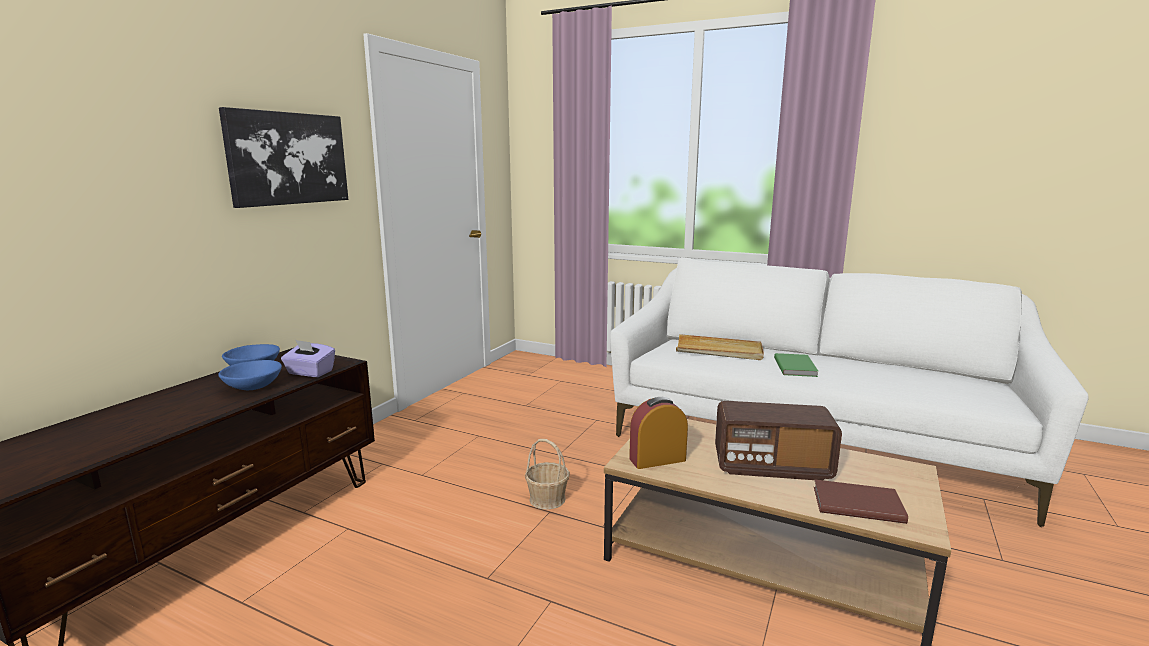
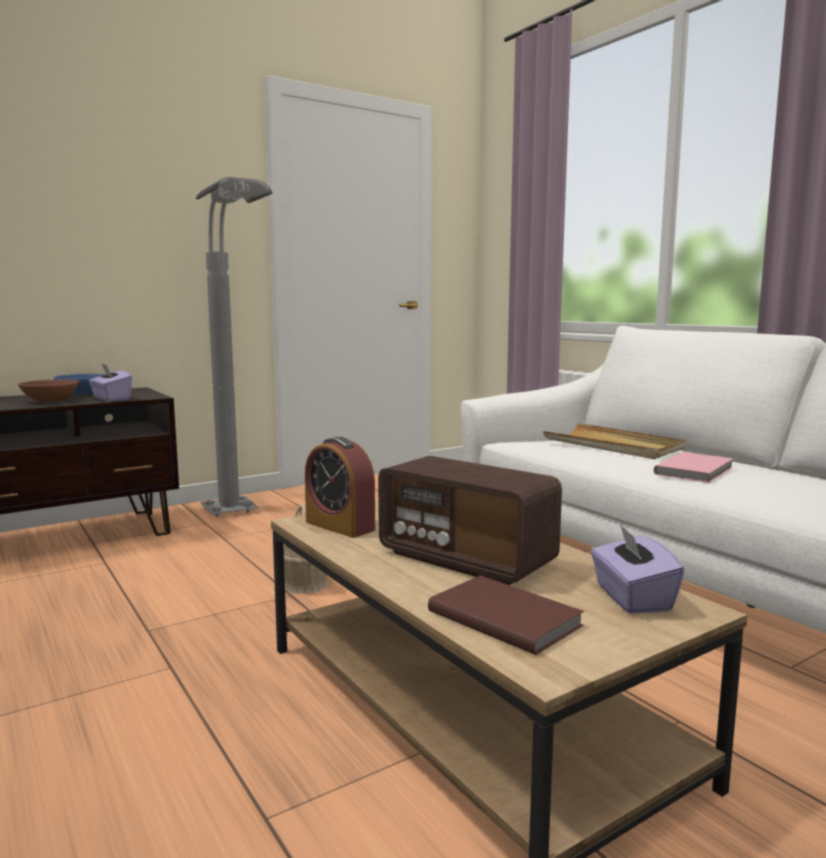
camera: 30 degrees right, 5 degrees down
(253, 387) = (51, 401): blue bowl -> brown bowl
(287, 158) = (156, 197): picture -> none
(407, 452) = (240, 519): none -> grey floor lamp
(657, 459) = (340, 526): alarm clock -> alarm clock turned 150 degrees counterclockwise
(796, 367) = (696, 471): green book -> pink book
(883, 470) = (631, 598): none -> purple tissue box

